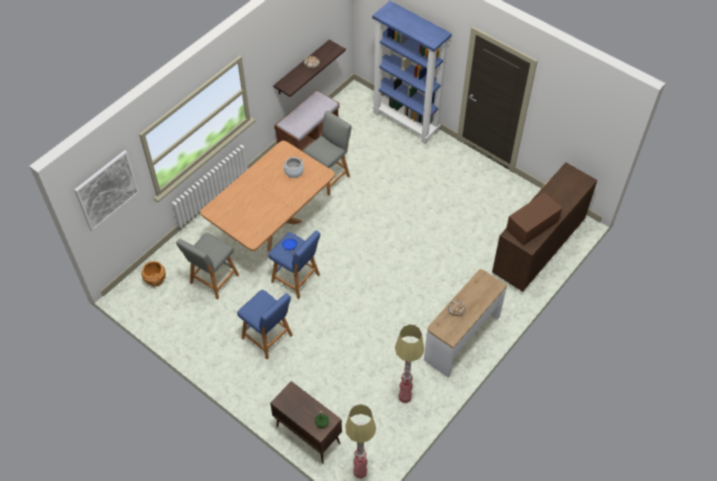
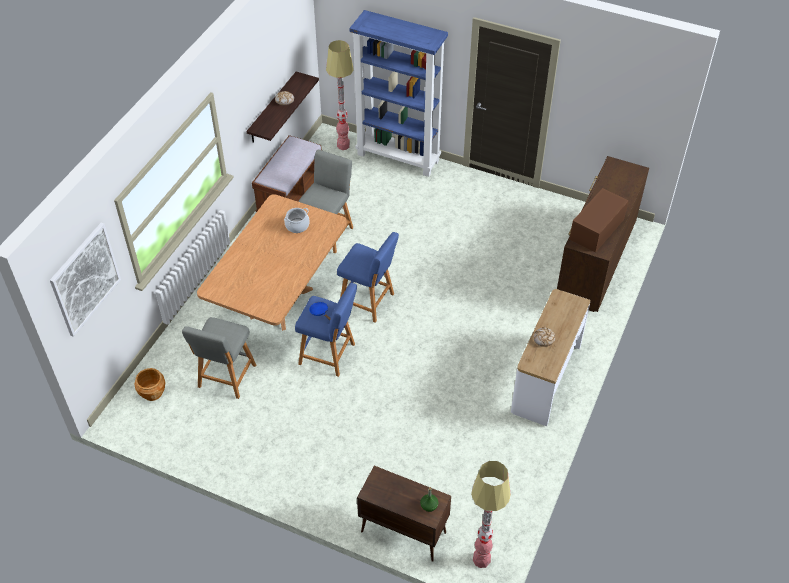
camera: 15 degrees left, 5 degrees down
(269, 338) = (317, 430): blue stool -> blue stool (369, 302)
(405, 397) = (504, 459): floor lamp -> floor lamp (343, 145)

